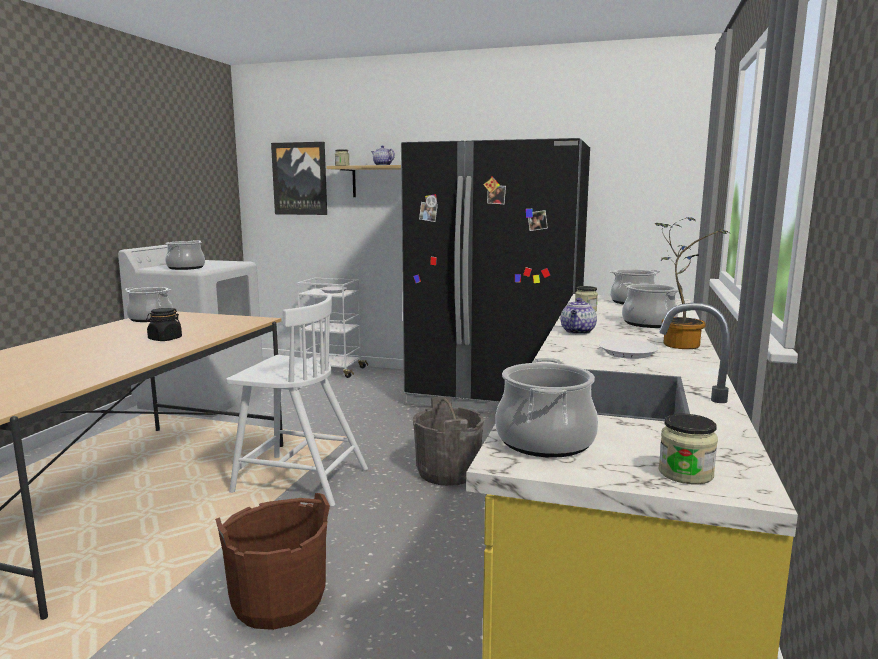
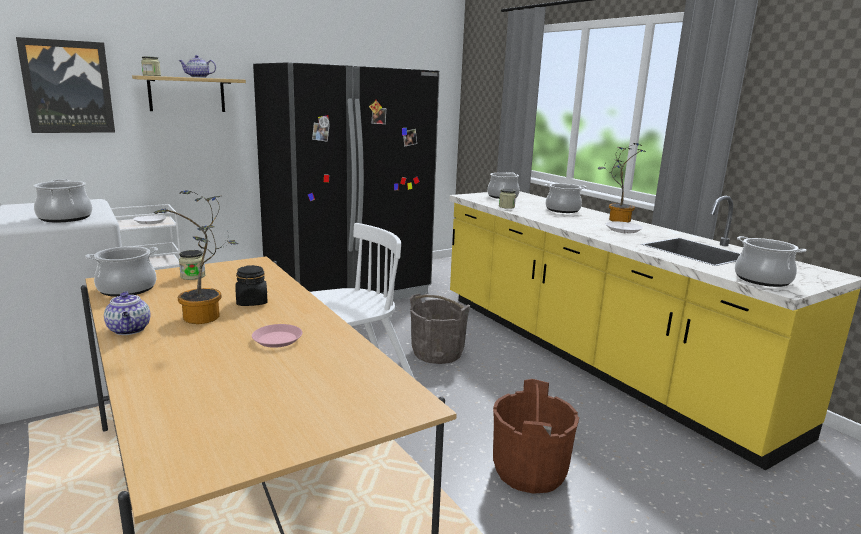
camera: 50 degrees left, 5 degrees up
(93, 360) = (277, 339): none -> pink plate
(115, 340) = (206, 318): none -> potted plant
(578, 332) = (560, 222): teapot -> teapot (130, 330)
(685, 473) = (818, 276): jar -> jar (193, 276)

